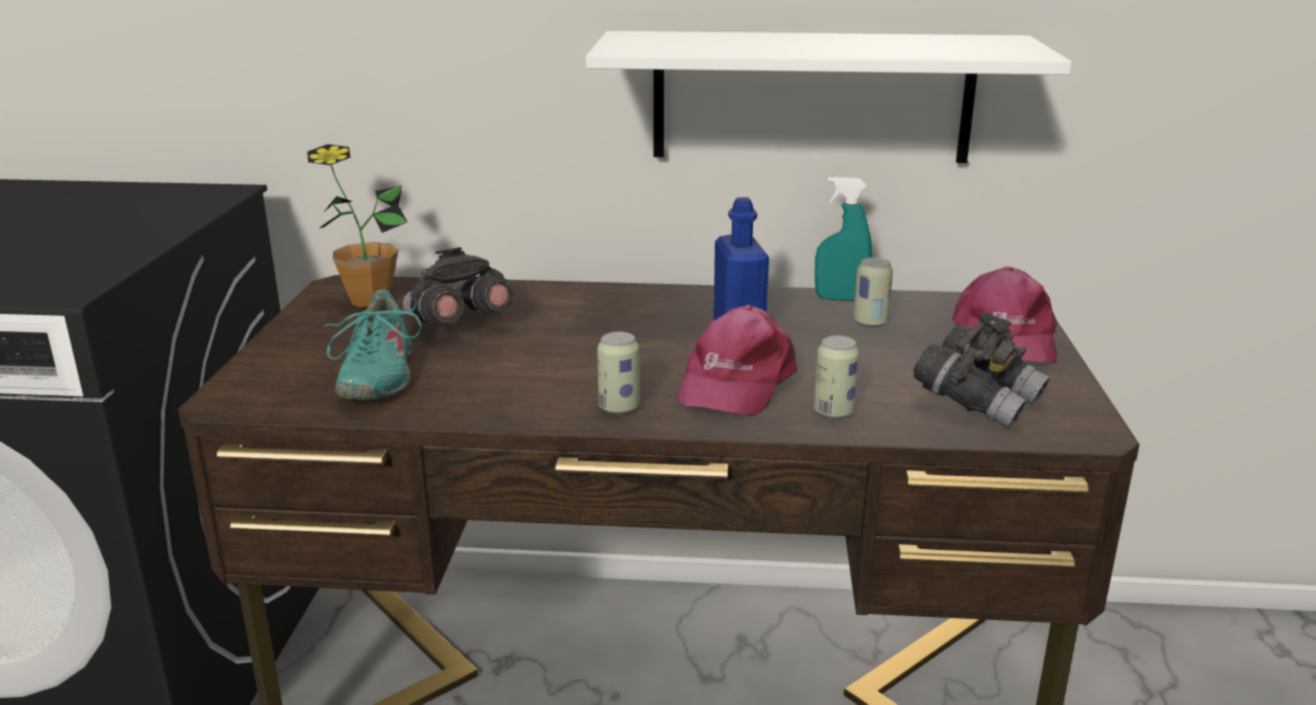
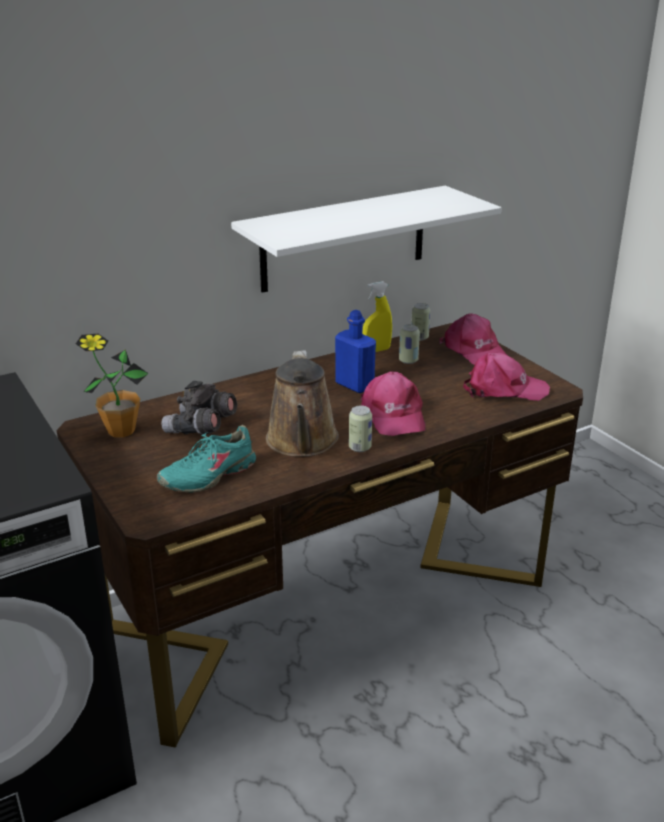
camera: 35 degrees left, 5 degrees up
(376, 376) = (208, 475): turquoise shoe -> turquoise shoe turned 90 degrees clockwise
(552, 376) = (302, 442): none -> brown watering can
(833, 412) = (455, 416): can -> can (419, 337)
(840, 298) = (376, 350): turquoise spray bottle -> yellow spray bottle
(977, 401) = (504, 389): grey binoculars -> pink cap

